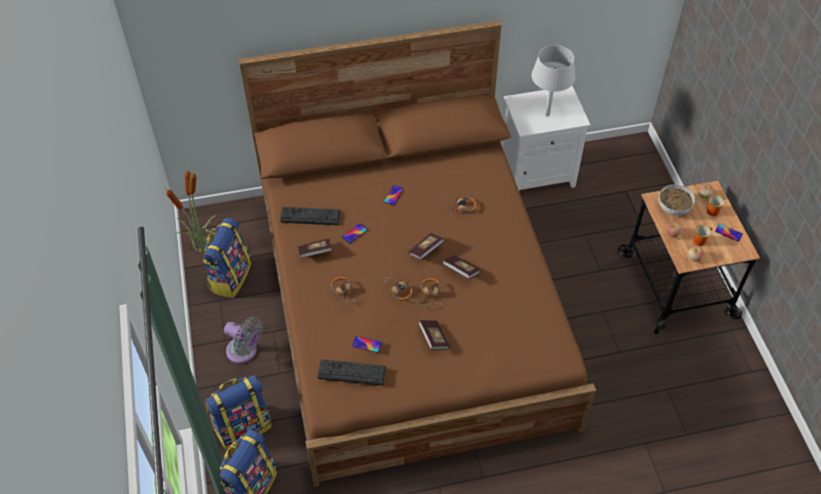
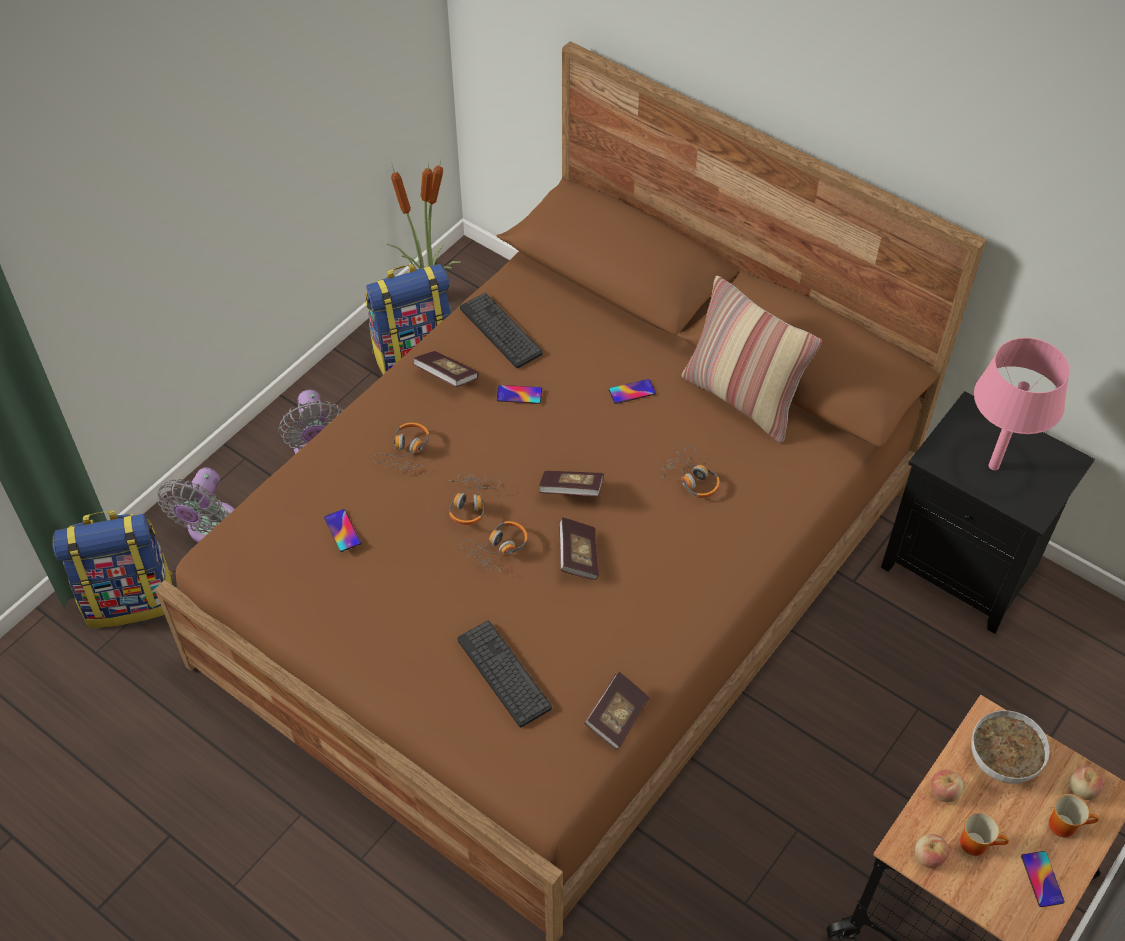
camera: 50 degrees right, 0 degrees up
(243, 427) = (210, 529): backpack -> grey fan
(351, 373) = (282, 545): keyboard -> keyboard (504, 673)
(434, 339) = (428, 603): book -> book (617, 717)
(435, 163) = (742, 399): none -> pillow
(537, 173) = (964, 567): white nightstand -> black nightstand
(547, 114) = (993, 466): grey table lamp -> pink table lamp

